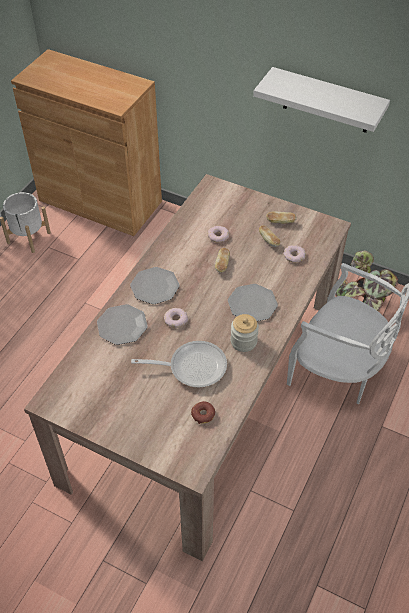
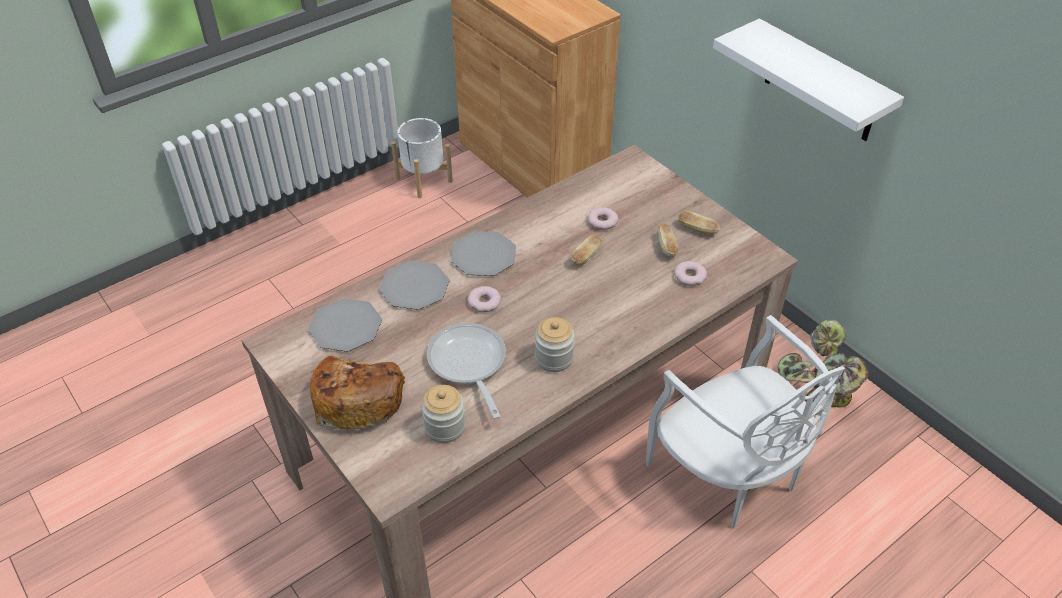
camera: 25 degrees right, 5 degrees down
(133, 418) = (357, 398): none -> bread
(192, 367) = (468, 365): frying pan -> frying pan turned 135 degrees counterclockwise
(203, 414) = (445, 427): donut -> jar
(252, 304) = (595, 316): plate -> plate (345, 326)

